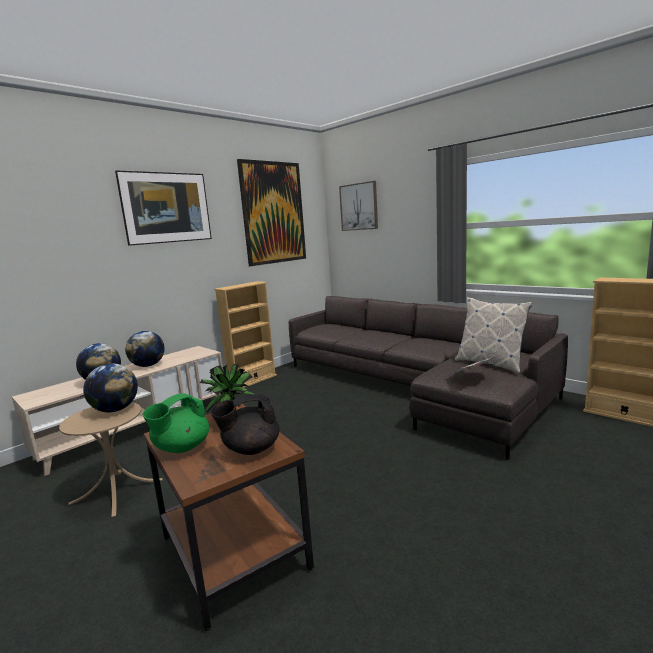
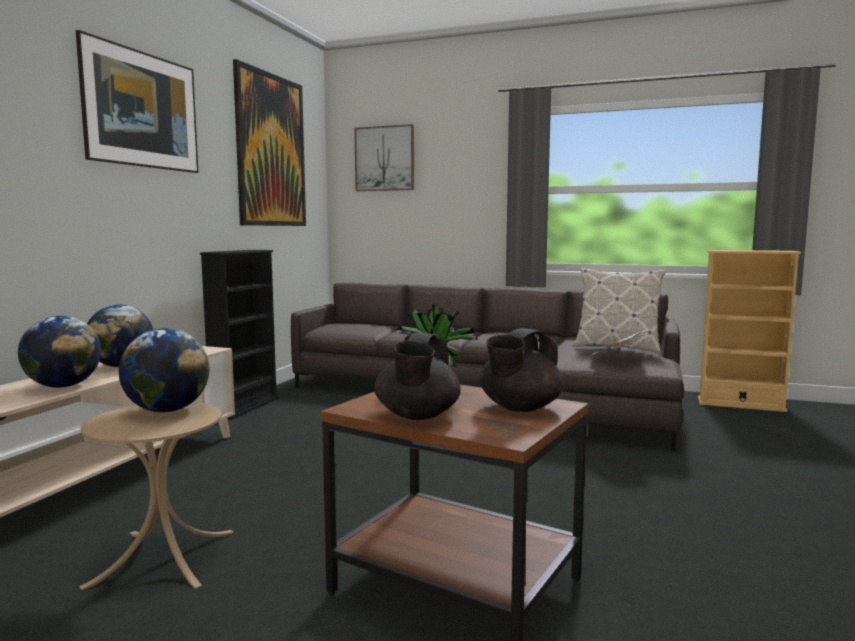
camera: 25 degrees left, 5 degrees down
(181, 448) = (417, 416): green teapot -> black teapot
(252, 381) = (244, 407): beige bookcase -> black bookcase

